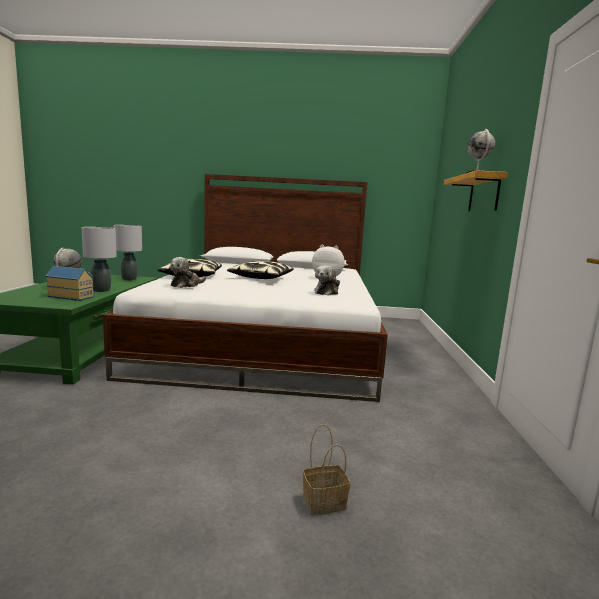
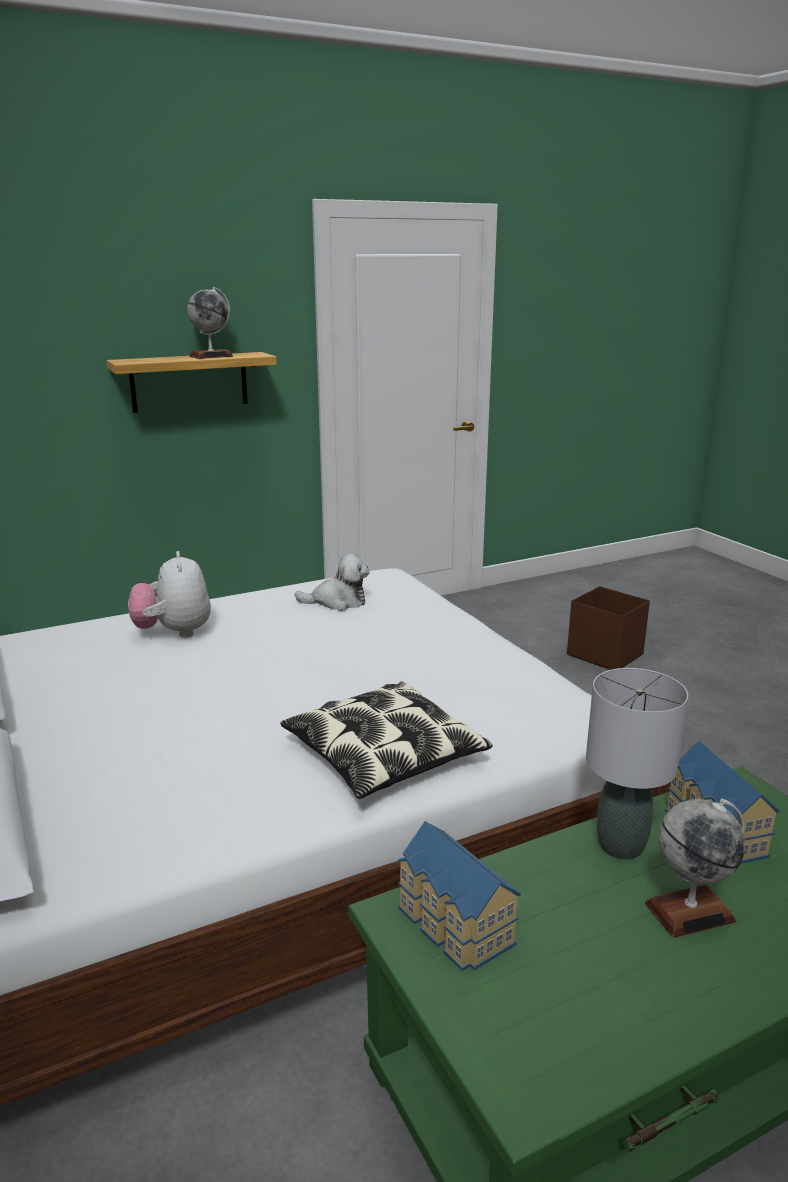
camera: 120 degrees left, 10 degrees up
(129, 279) = (453, 926): grey table lamp -> toy house
(186, 285) = (499, 698): plush toy -> none
(261, 277) = (278, 681): pillow -> none
(325, 501) = (604, 654): basket -> brown storage box

